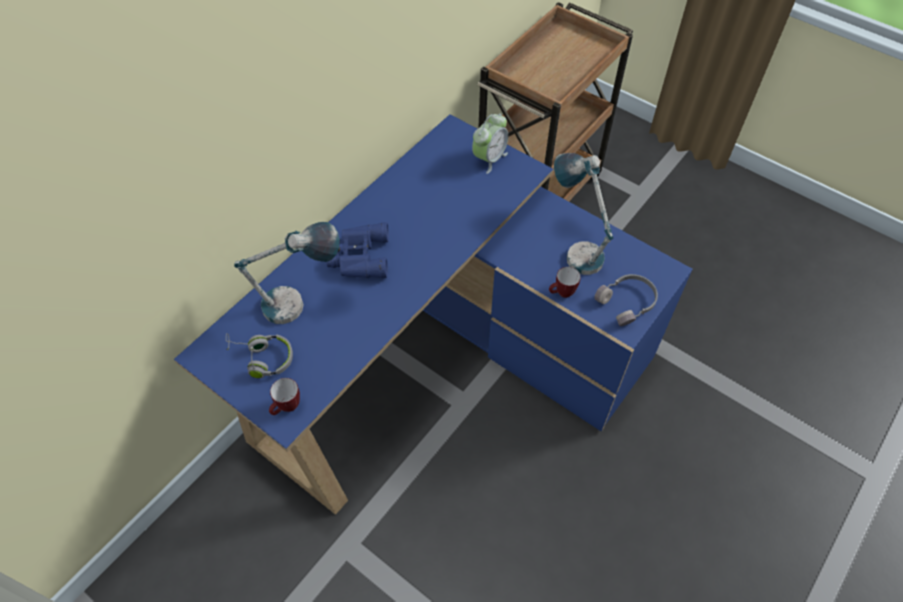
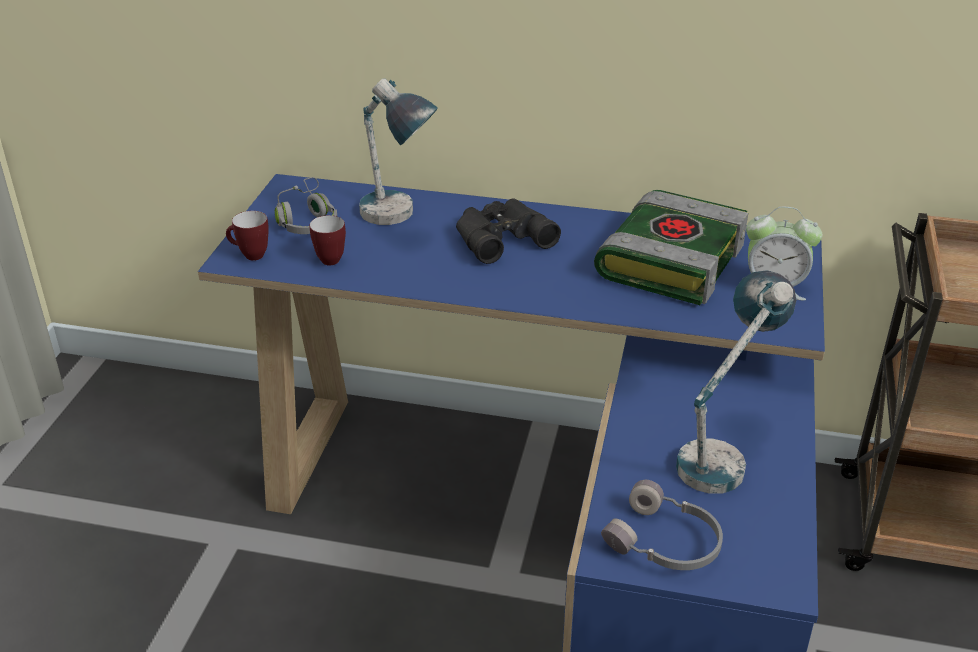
camera: 65 degrees right, 20 degrees down
(358, 257) = (500, 237): blue binoculars -> black binoculars
(436, 188) = (669, 260): none -> book
(562, 294) = (619, 462): mug -> mug (326, 259)

